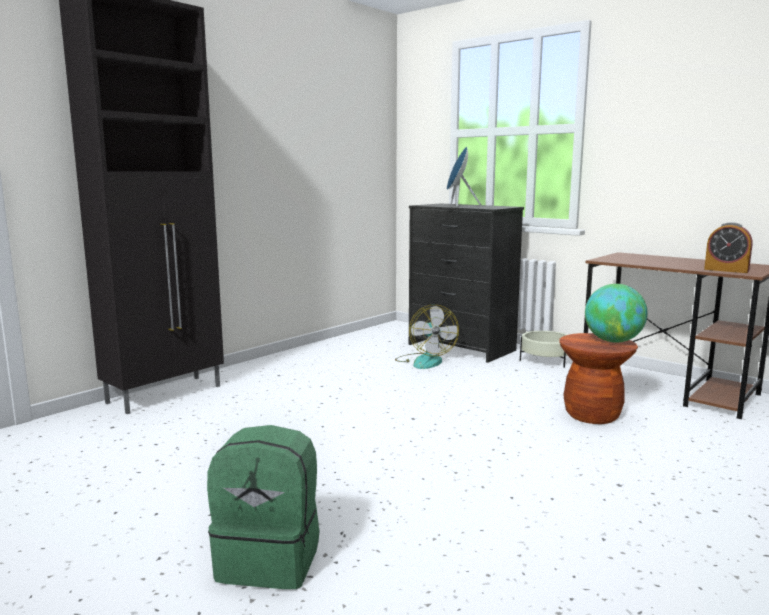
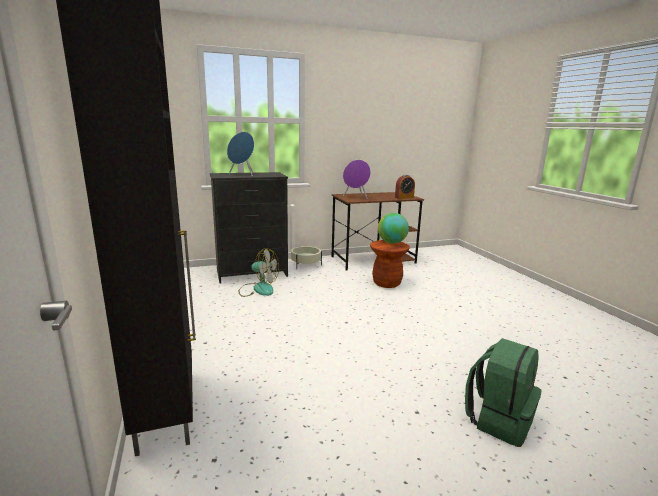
camera: 60 degrees left, 5 degrees up
(634, 258) = (356, 197): none -> purple speaker

